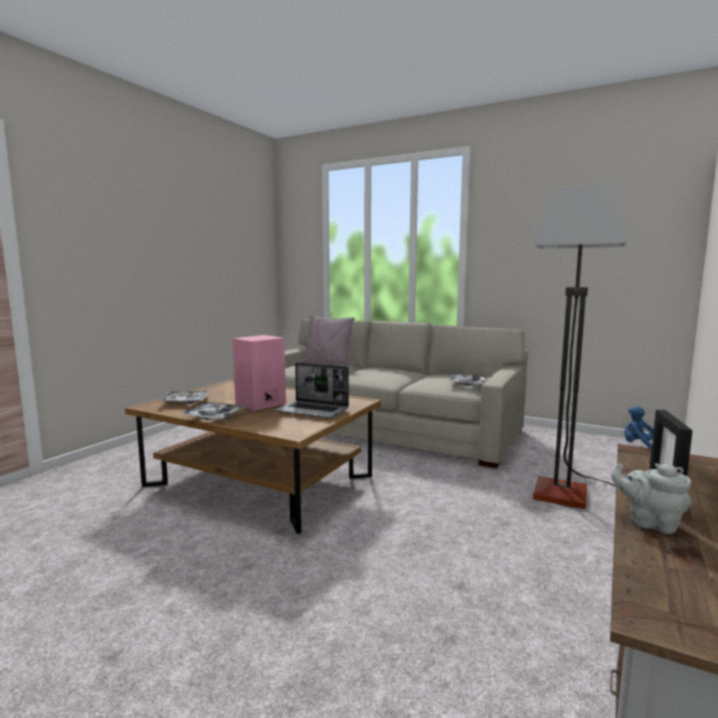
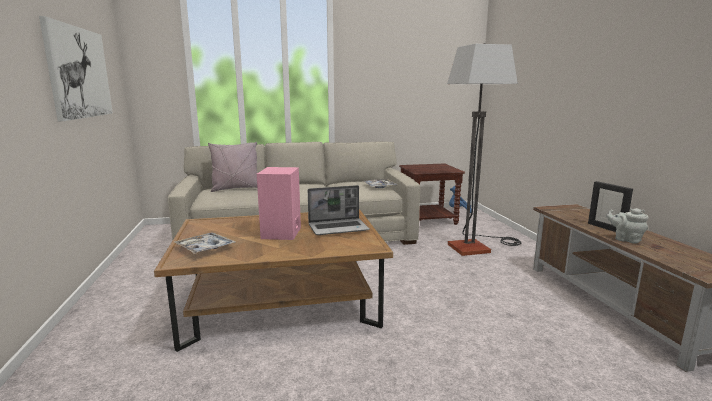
camera: 40 degrees left, 5 degrees up
(204, 248) = (79, 72): none -> picture
(213, 417) = (276, 253): tray -> none
(568, 447) = (428, 220): none -> brown side table
(650, 523) = (625, 239): grey teapot -> grey teapot turned 45 degrees clockwise

